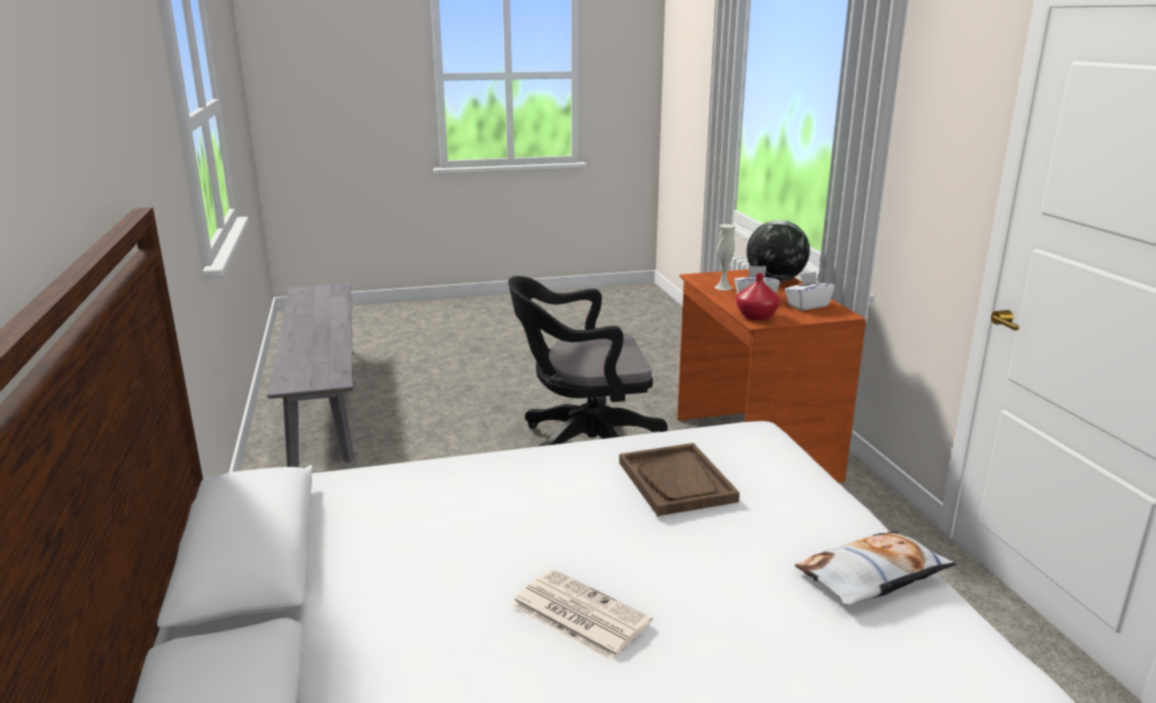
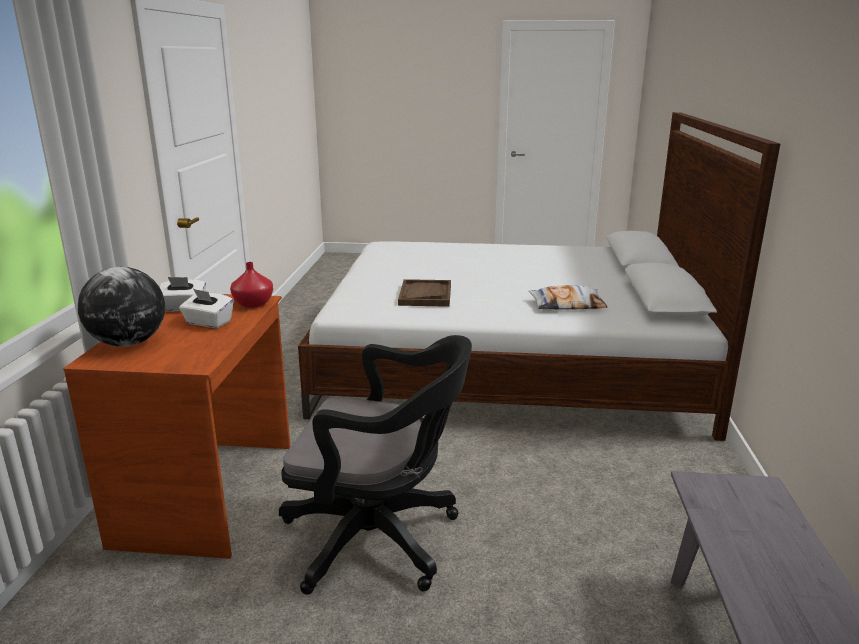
camera: 160 degrees left, 0 degrees up
(578, 614) = (510, 267): newspaper -> none
(723, 287) = (207, 342): white vase -> none
(873, 577) = (382, 263): pillow -> pillow (567, 305)

